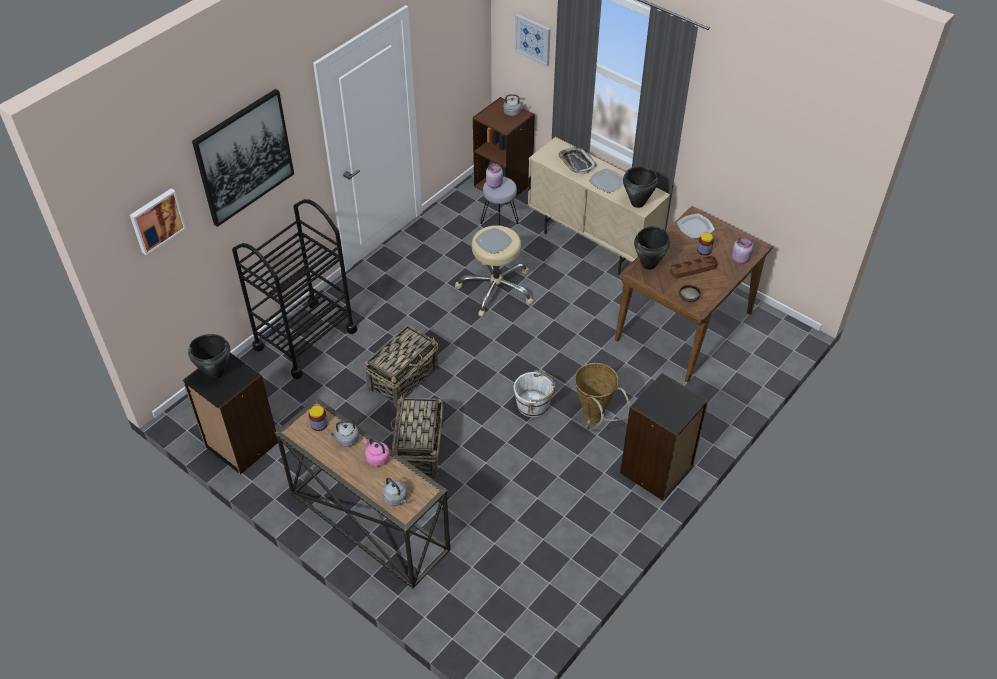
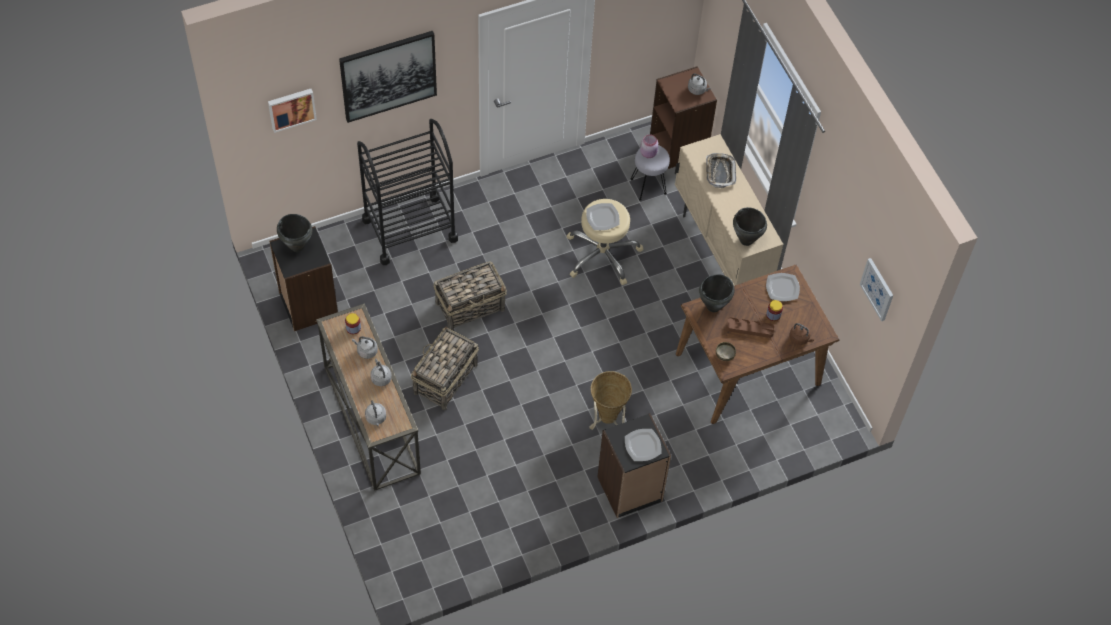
camera: 25 degrees right, 10 degrees up
(377, 457) = (380, 377): pink kettle -> grey kettle
(533, 39) = (727, 38): picture -> picture (877, 289)
(533, 405) = (564, 382): white bucket -> none
(607, 182) = (734, 205): plate -> plate (642, 446)
(740, 259) = (800, 338): pink jar -> brown kettle

